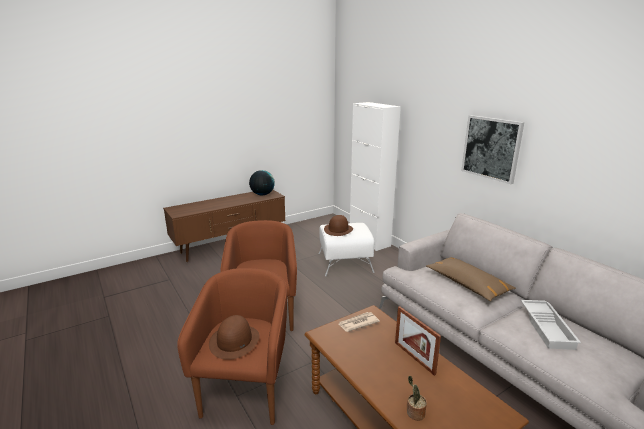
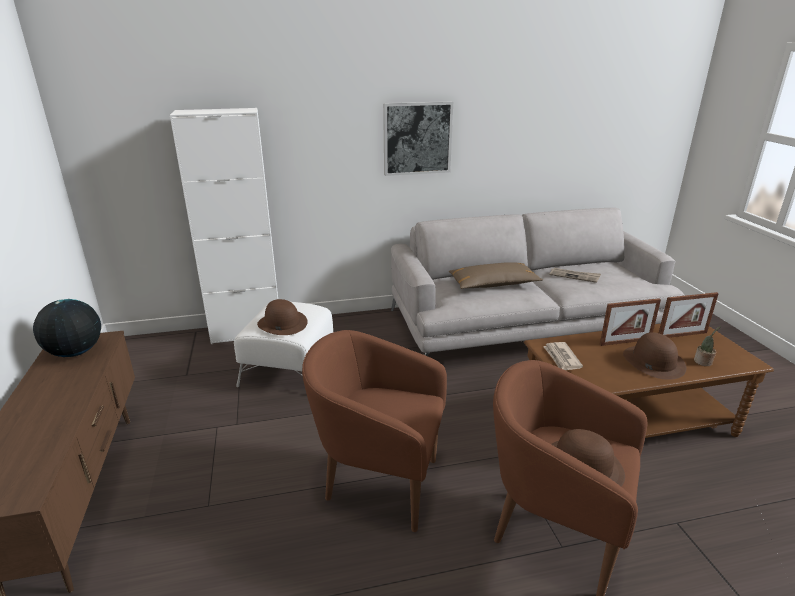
camera: 70 degrees left, 5 degrees up
(389, 375) = (653, 361): none -> brown hat
(466, 401) = (682, 335): none -> picture frame
(547, 327) = (574, 276): white tray -> newspaper

